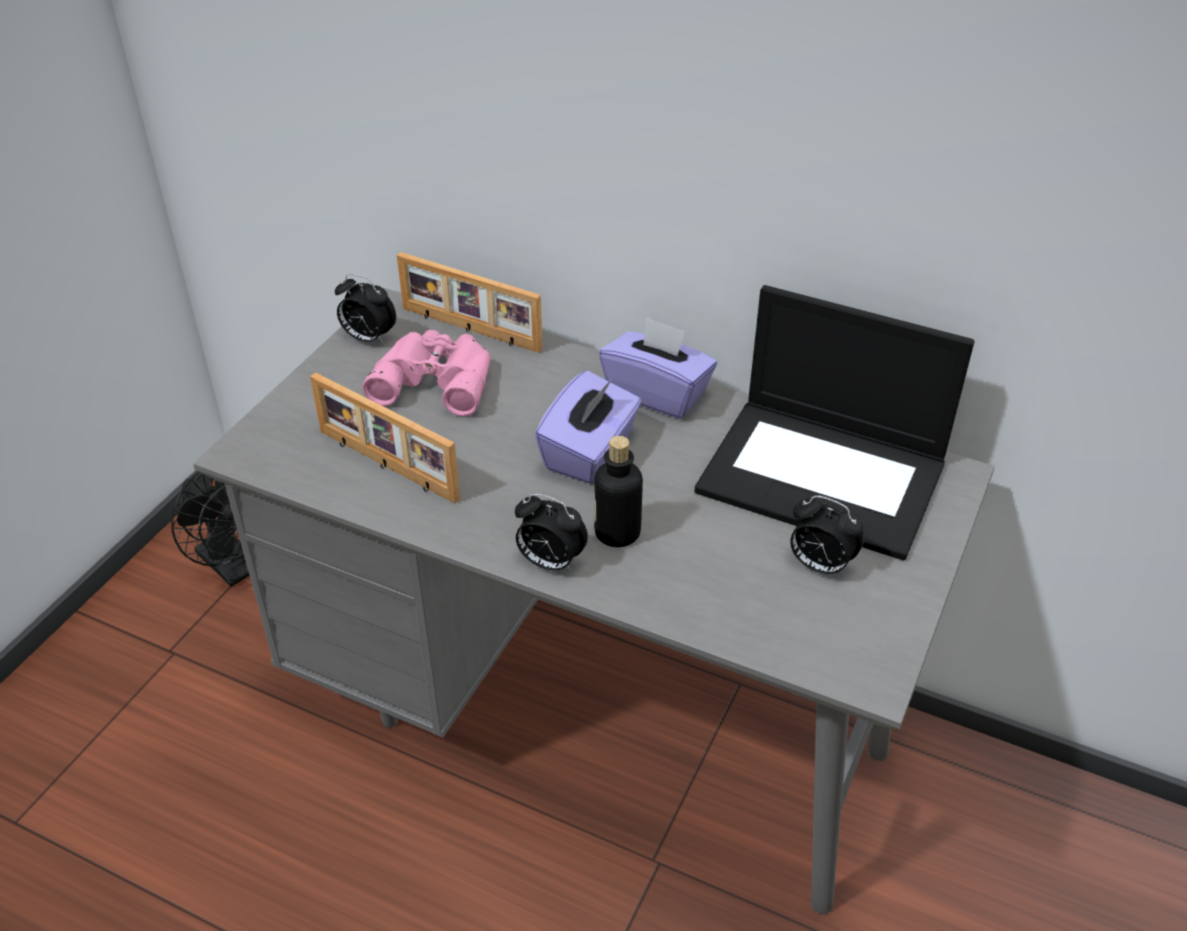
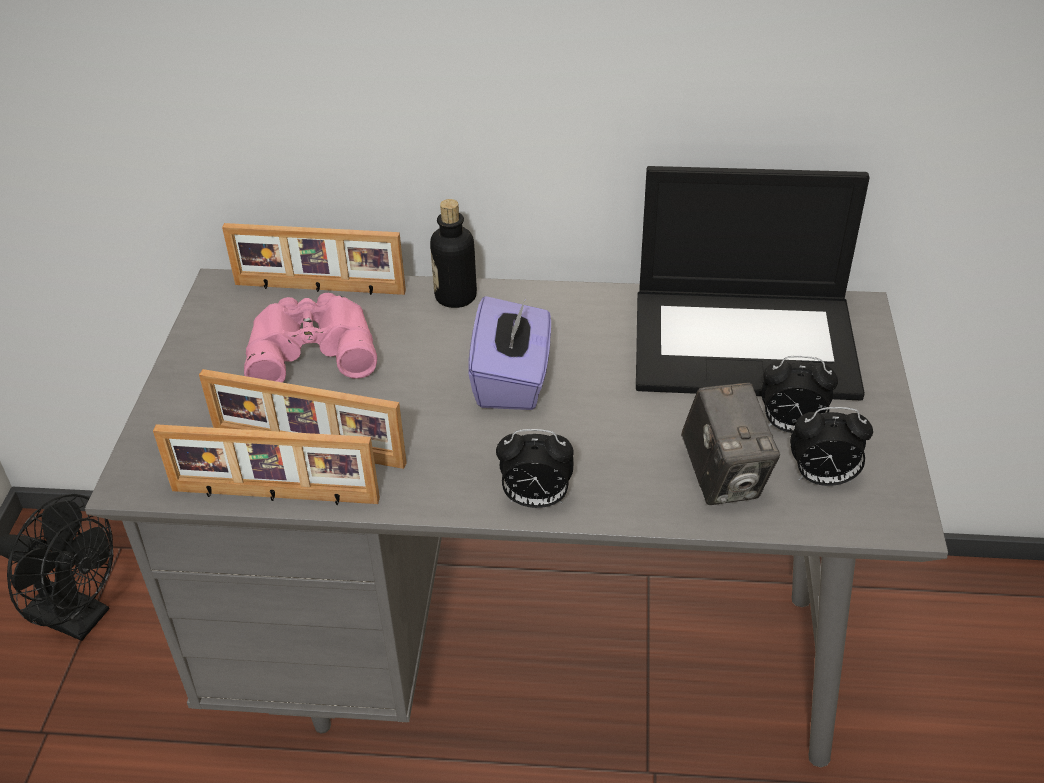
camera: 20 degrees left, 0 degrees up
(339, 496) = (274, 496): none -> picture frame
(368, 338) = (213, 324): alarm clock -> alarm clock (822, 478)
(617, 532) = (584, 450): bottle -> bottle (455, 296)
(657, 393) = (545, 305): purple tissue box -> none
(728, 592) = (724, 477): none -> camera

